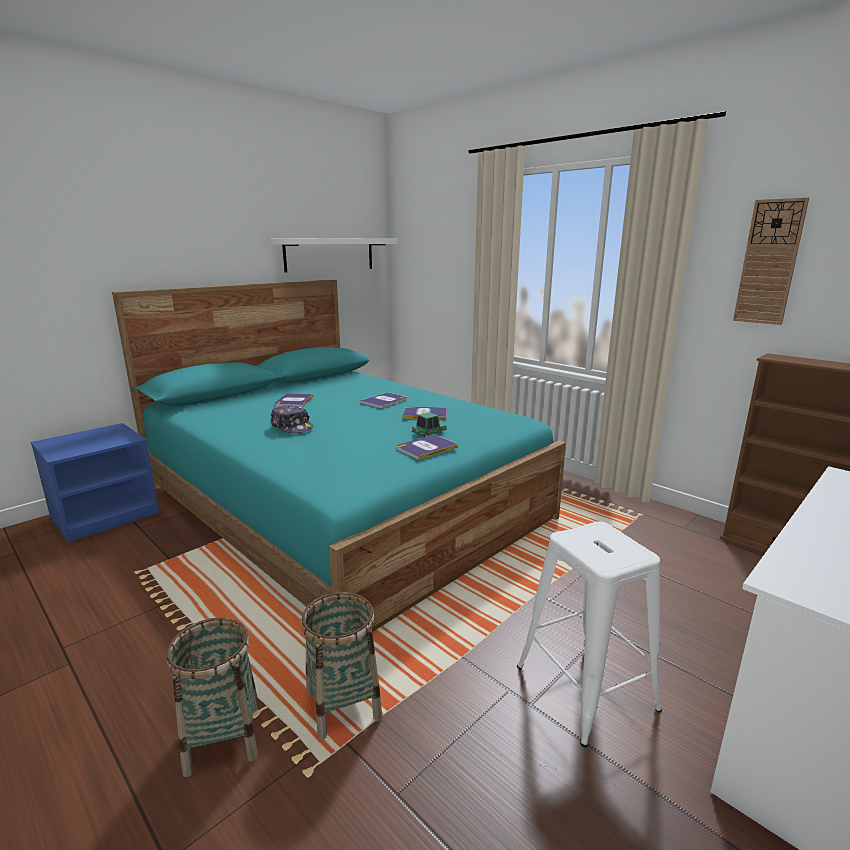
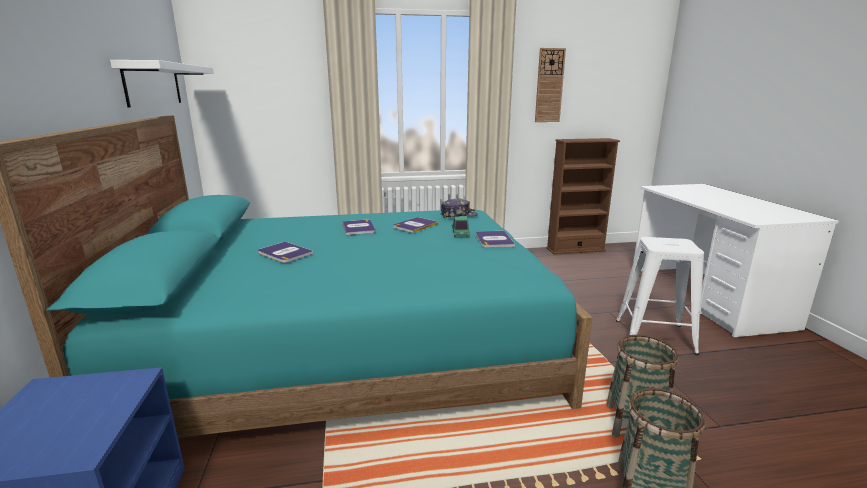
camera: 55 degrees left, 0 degrees up
(292, 427) = (370, 266): cap -> cap (458, 215)

